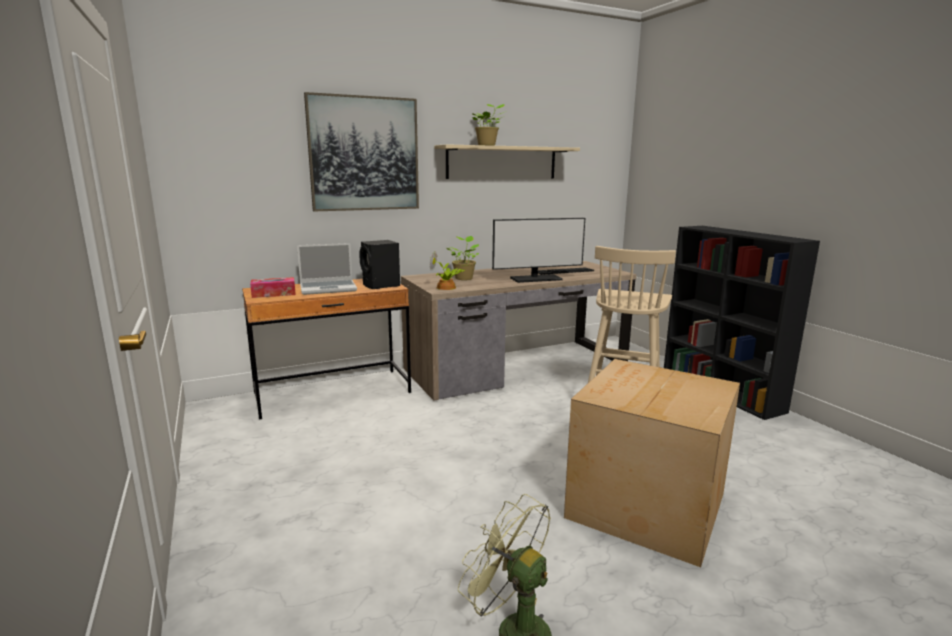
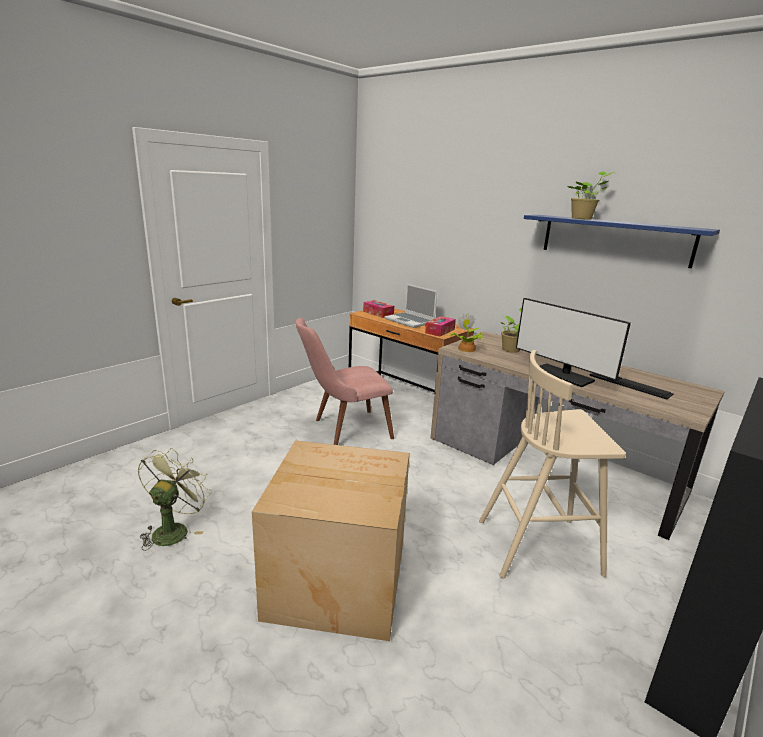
camera: 65 degrees right, 5 degrees up
(362, 444) = (343, 430): none -> pink chair
(364, 154) = (474, 218): picture -> none
(381, 285) = (440, 331): black speaker -> tissue box
(502, 162) = (615, 239): beige shelf -> blue shelf

